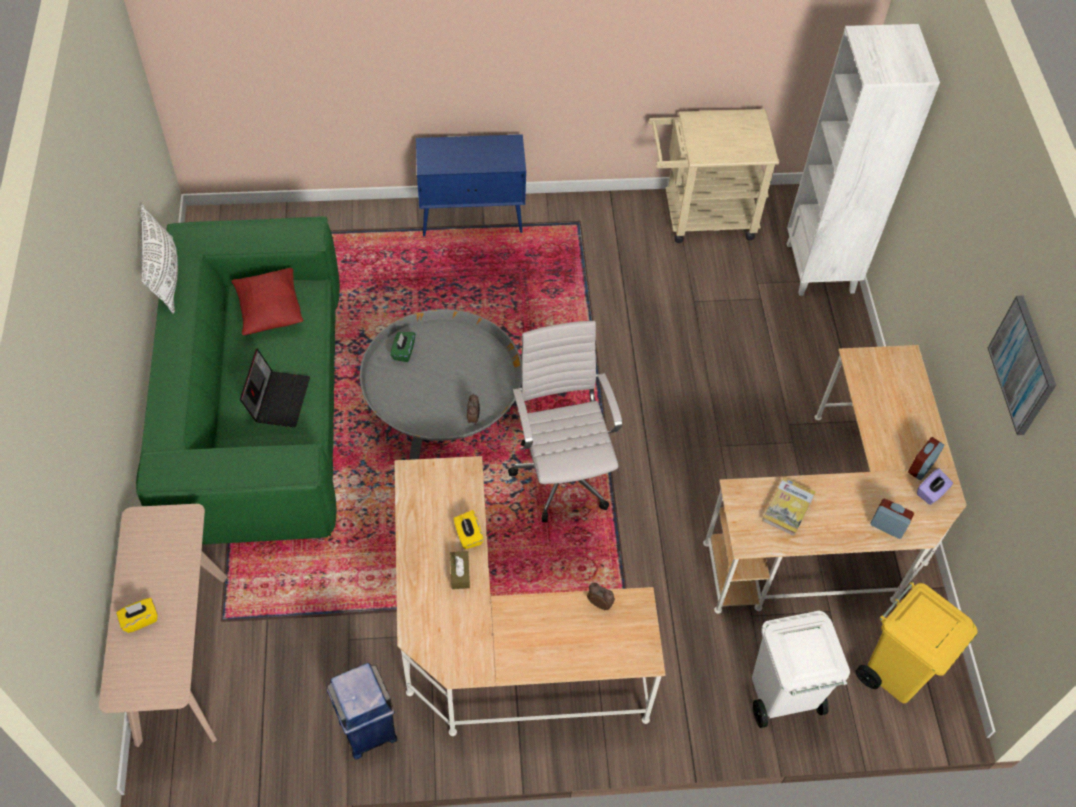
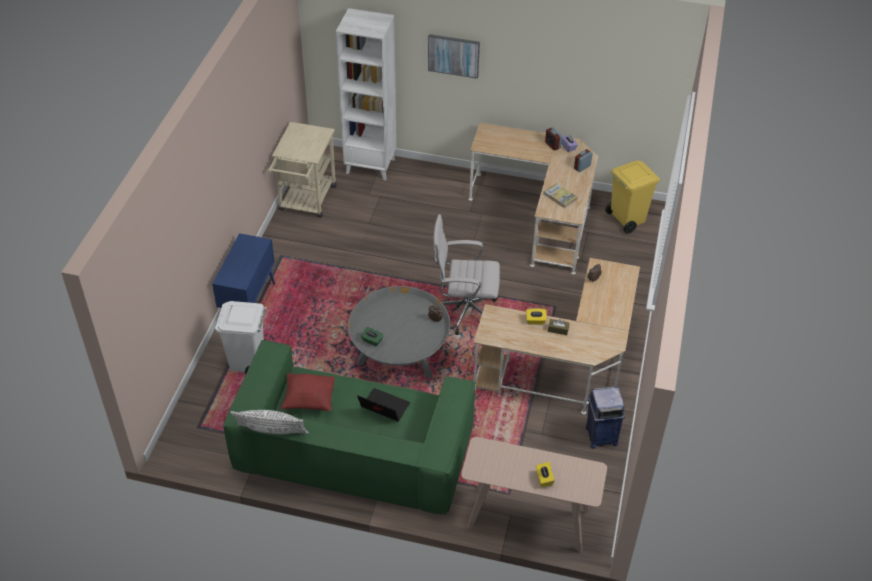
camera: 70 degrees left, 10 degrees down
(781, 696) = (628, 264): white trash can -> white trash can (248, 362)
(1023, 365) = (565, 57): picture -> picture (453, 55)

